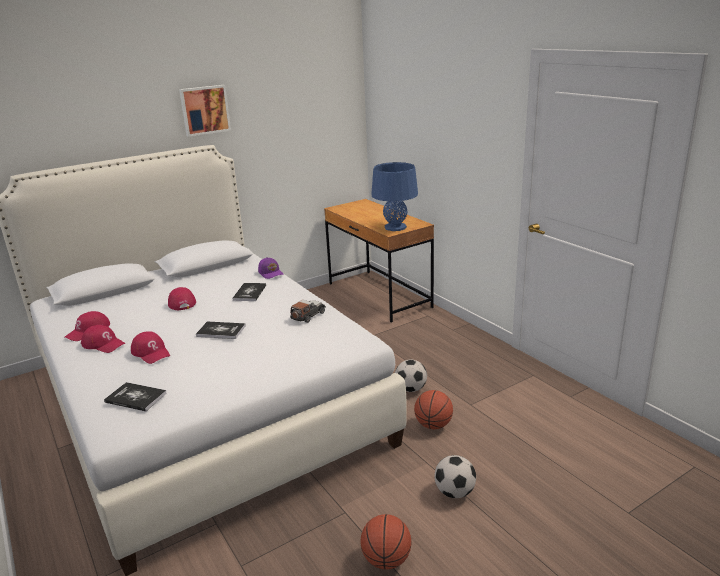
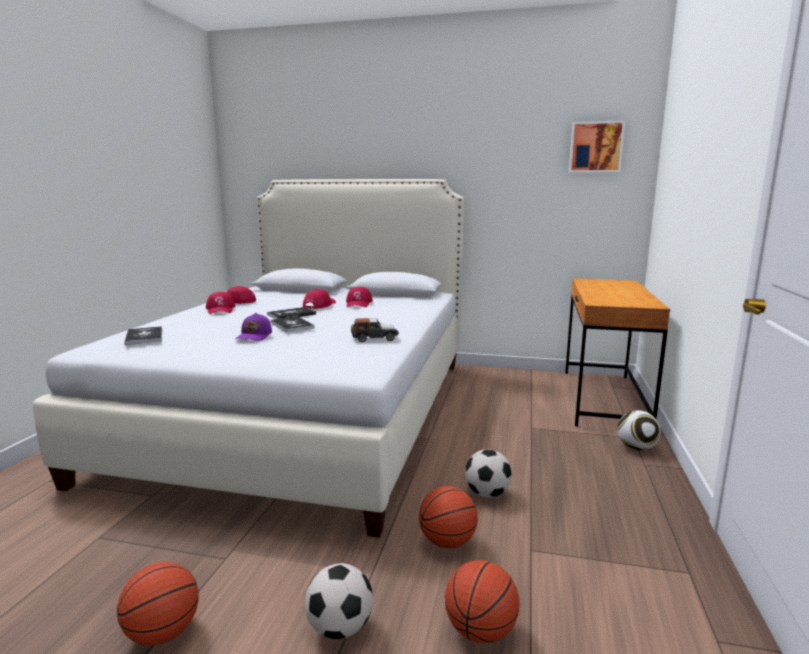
camera: 45 degrees right, 10 degrees down
(151, 352) = (223, 320): red cap -> red cap (359, 303)
(204, 110) = (449, 145): picture -> picture (595, 147)
(249, 293) = (376, 313): book -> book (291, 314)
(271, 273) = (425, 308): purple cap -> purple cap (255, 336)
(395, 227) = (612, 301): blue table lamp -> none
(437, 321) = (636, 448): none -> football
(503, 450) = (480, 631): none -> basketball

